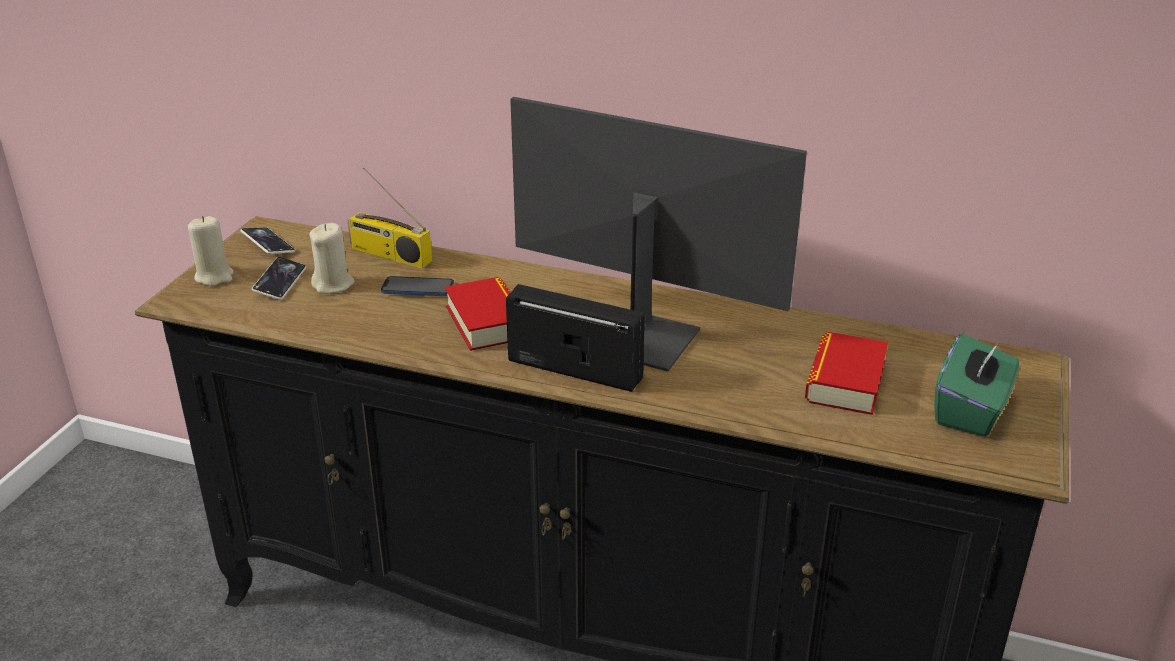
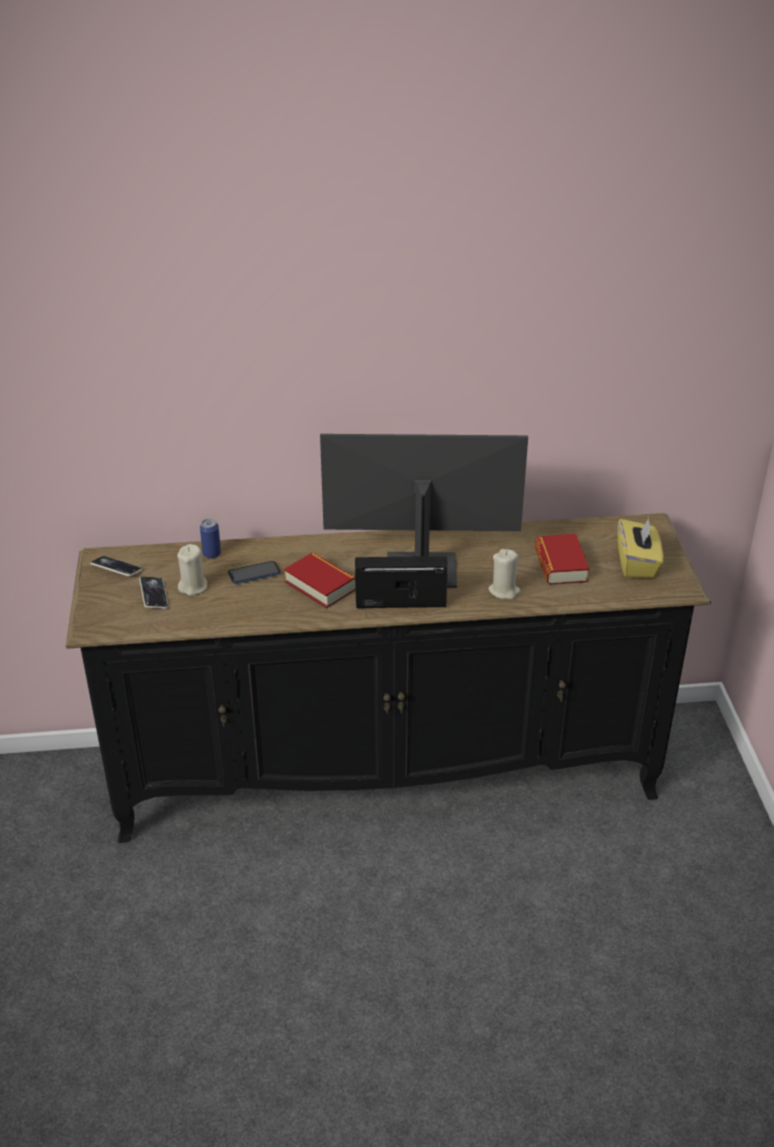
camera: 25 degrees left, 5 degrees up
(214, 276) = (101, 604): beige candle -> beige candle (504, 591)
(389, 255) = (212, 554): radio -> can
(971, 410) = (637, 563): green tissue box -> yellow tissue box

